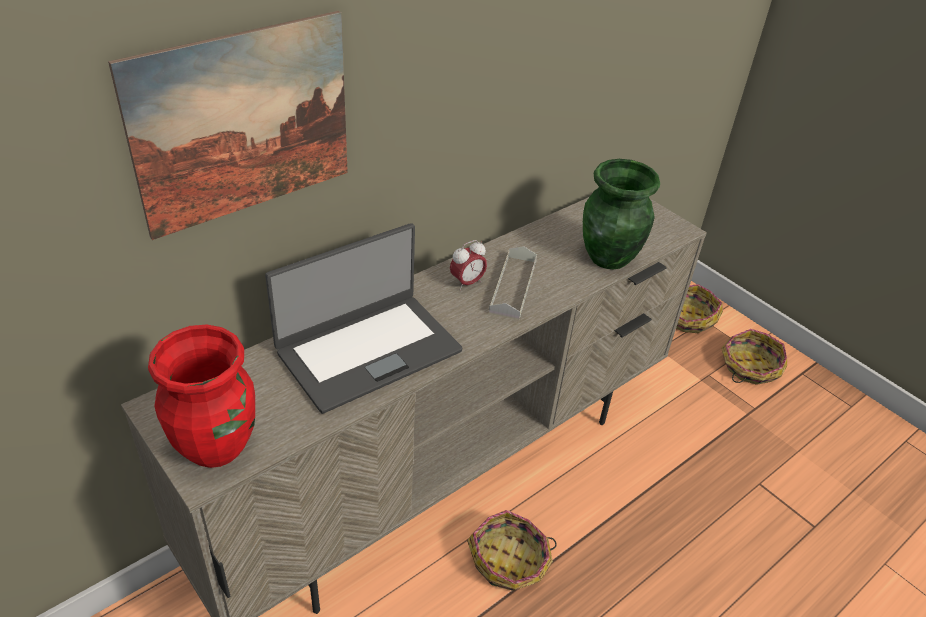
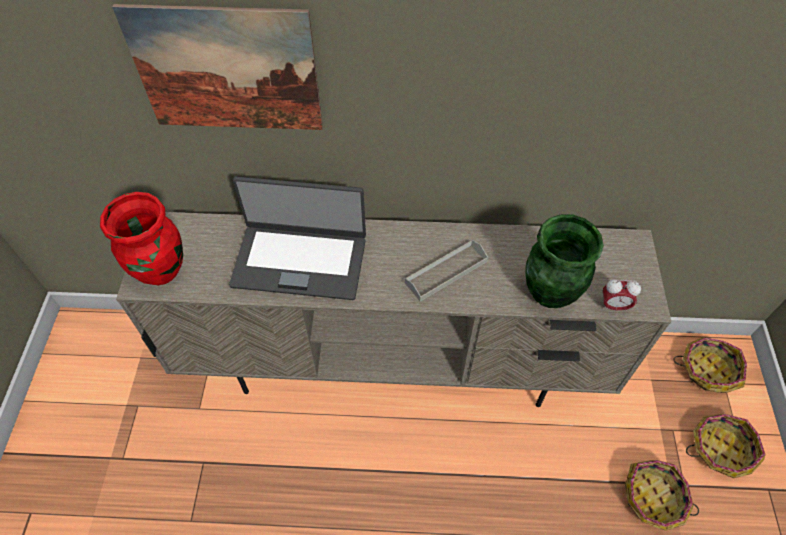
camera: 45 degrees right, 15 degrees up
(467, 283) = (416, 249): alarm clock -> alarm clock (613, 306)
(510, 561) = (377, 450): basket -> basket (654, 498)

